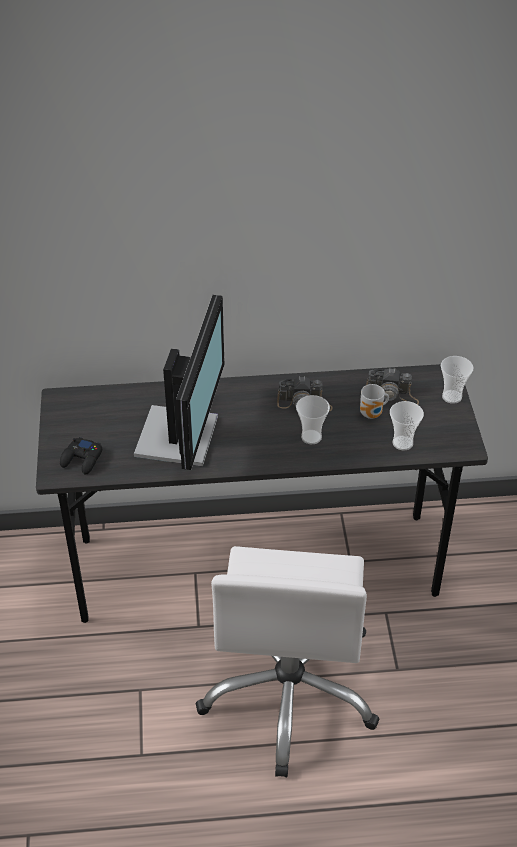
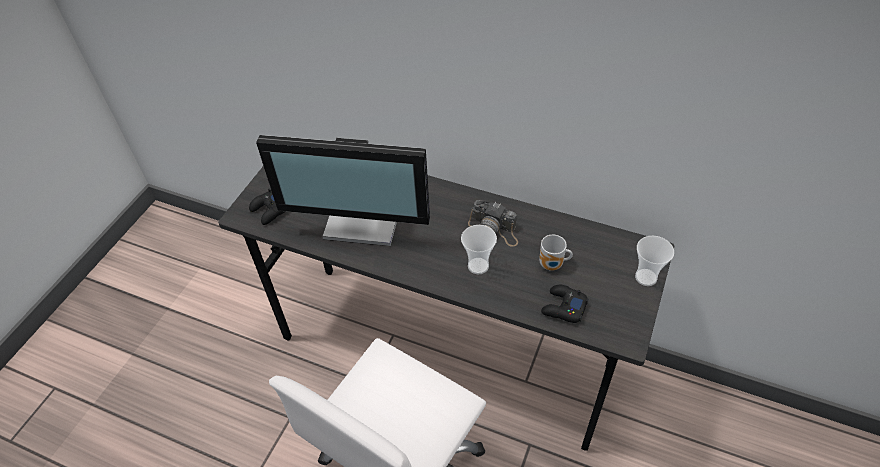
camera: 30 degrees right, 5 degrees up
(181, 436) = (364, 220): monitor -> monitor turned 60 degrees clockwise
(392, 394) = (585, 252): camera -> none
(402, 443) = (563, 307): cup -> black game controller

